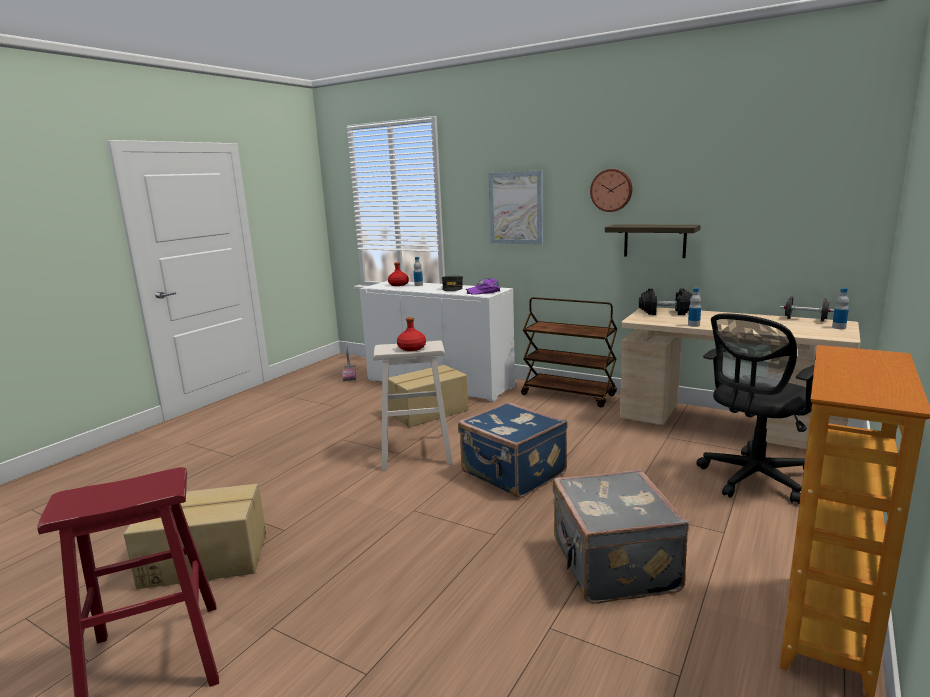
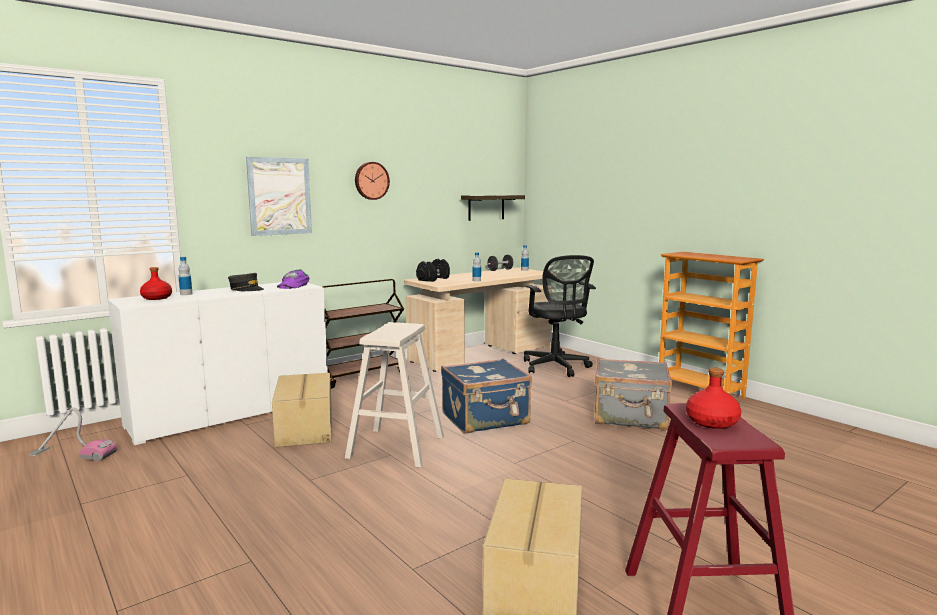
camera: 70 degrees left, 5 degrees down
(412, 348) = (400, 330): red bottle -> red bottle (711, 422)
(654, 240) = (405, 223): shelf -> shelf (486, 207)

